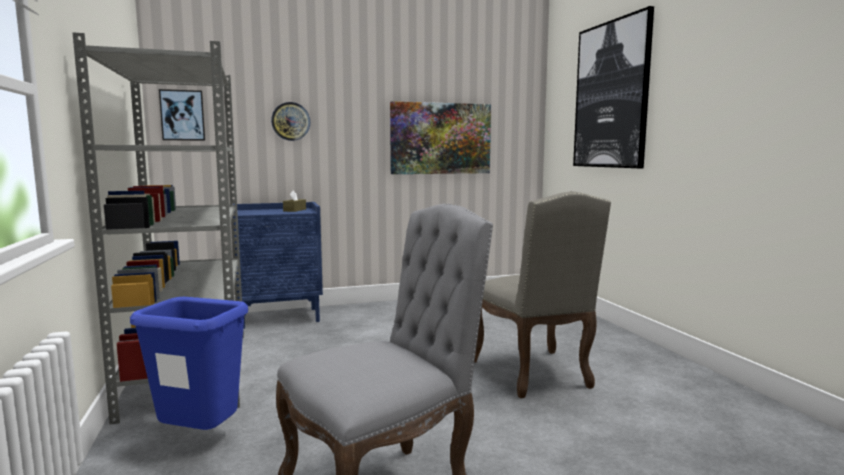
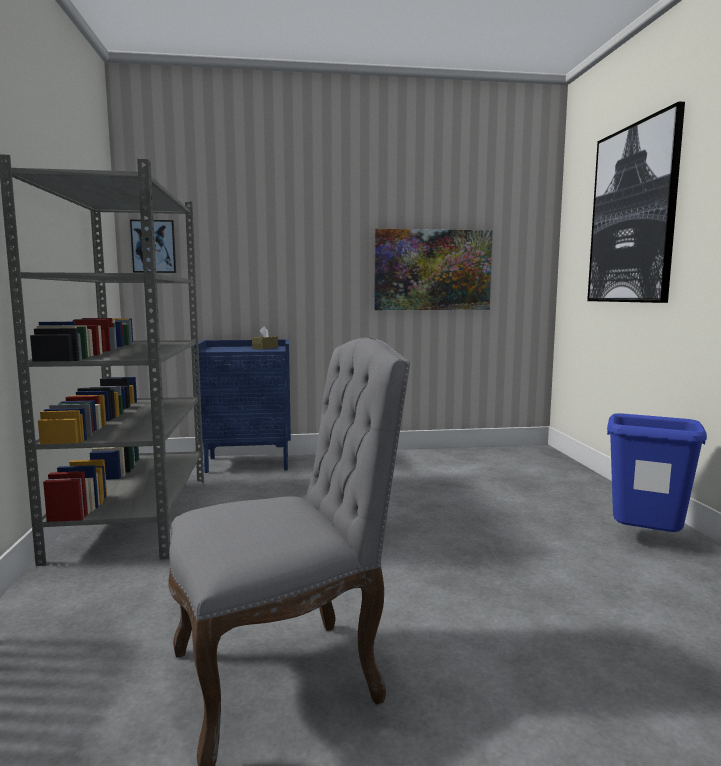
camera: 10 degrees right, 0 degrees up
(200, 439) = (116, 590): blue trash can -> blue trash can (646, 542)
(290, 121) = (265, 252): wall clock -> none
(534, 374) = (510, 546): grey chair -> none

